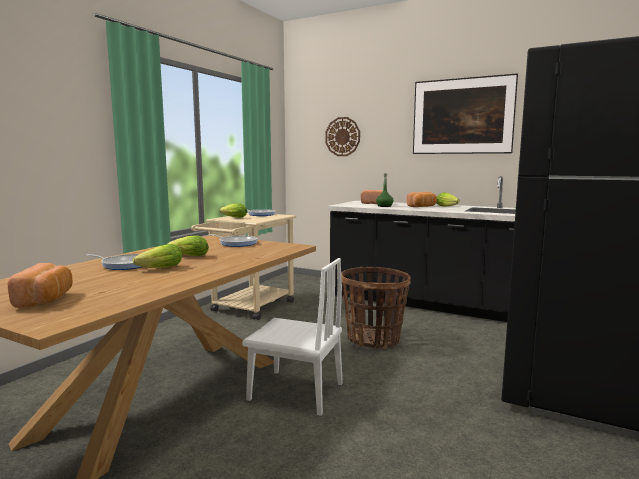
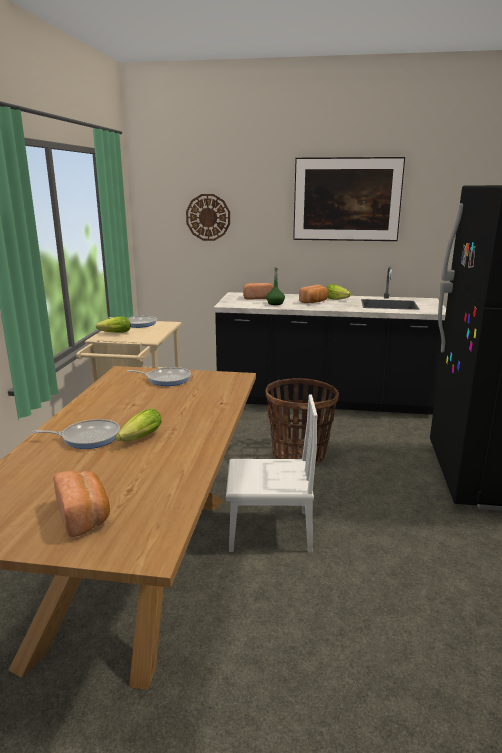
camera: 20 degrees left, 10 degrees up
(187, 256) = (141, 411): lettuce -> none

